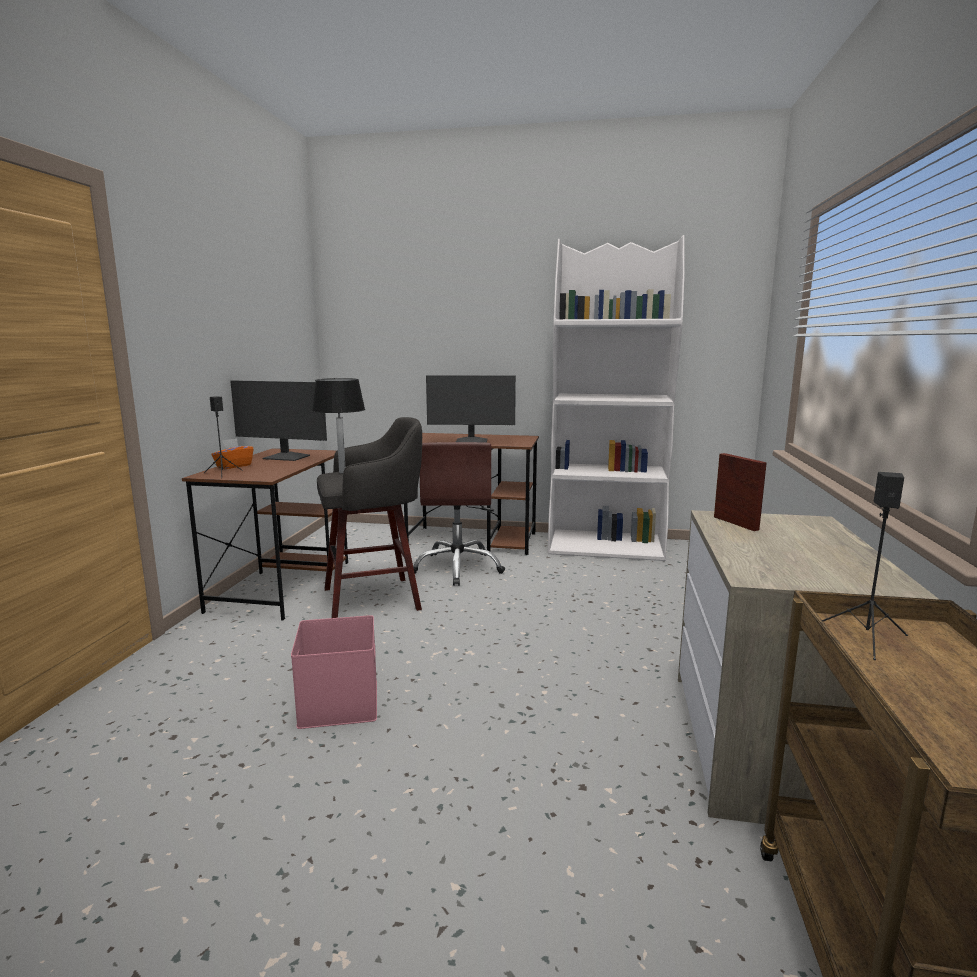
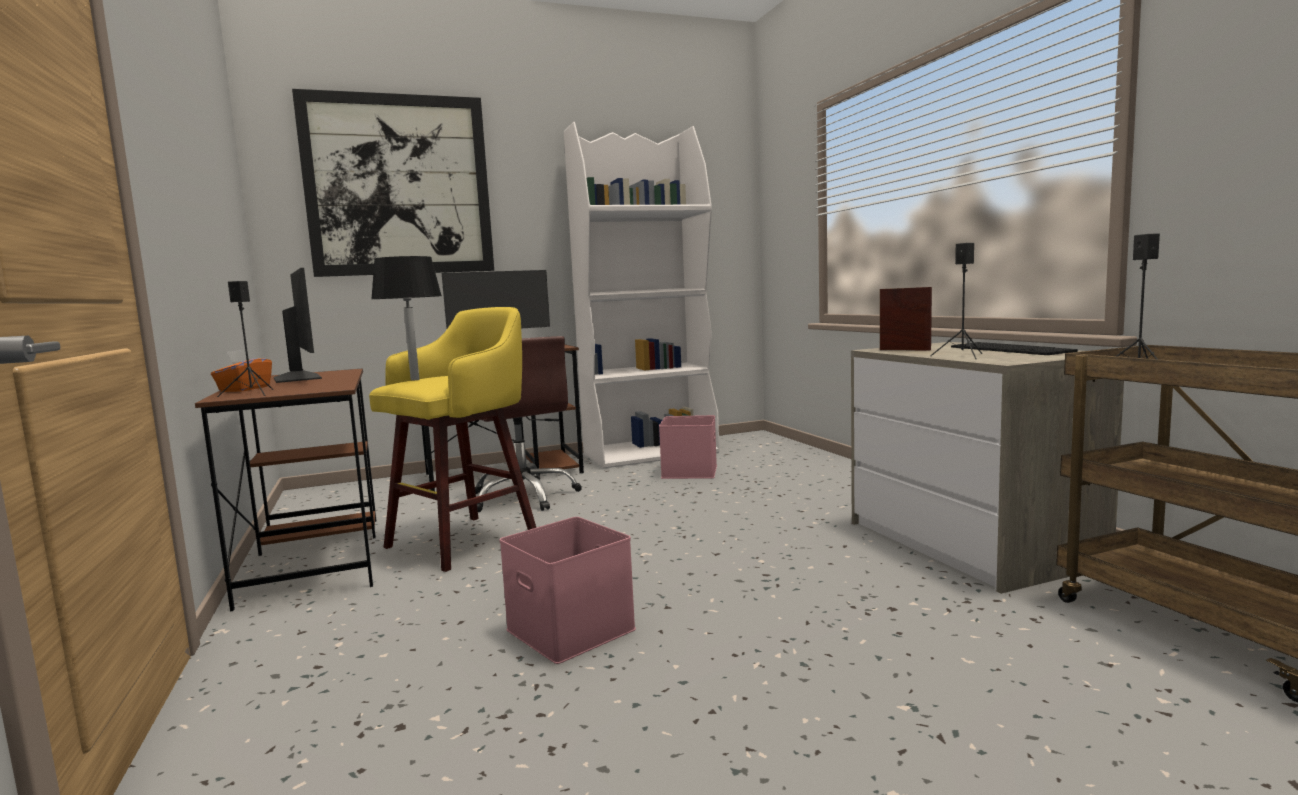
camera: 30 degrees left, 5 degrees down
(286, 457) = (299, 378): monitor -> monitor turned 105 degrees counterclockwise
(375, 598) = (466, 540): grey stool -> yellow stool
(420, 297) = (399, 186): none -> picture
(612, 576) = (690, 472): none -> pink storage box
(747, 553) = (963, 356): none -> black speaker
(839, 553) = (1012, 349): none -> keyboard

